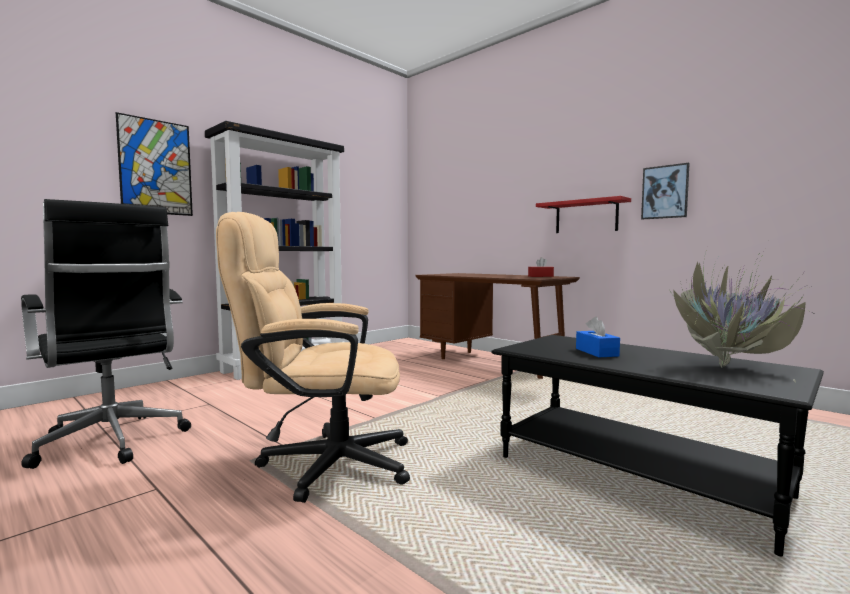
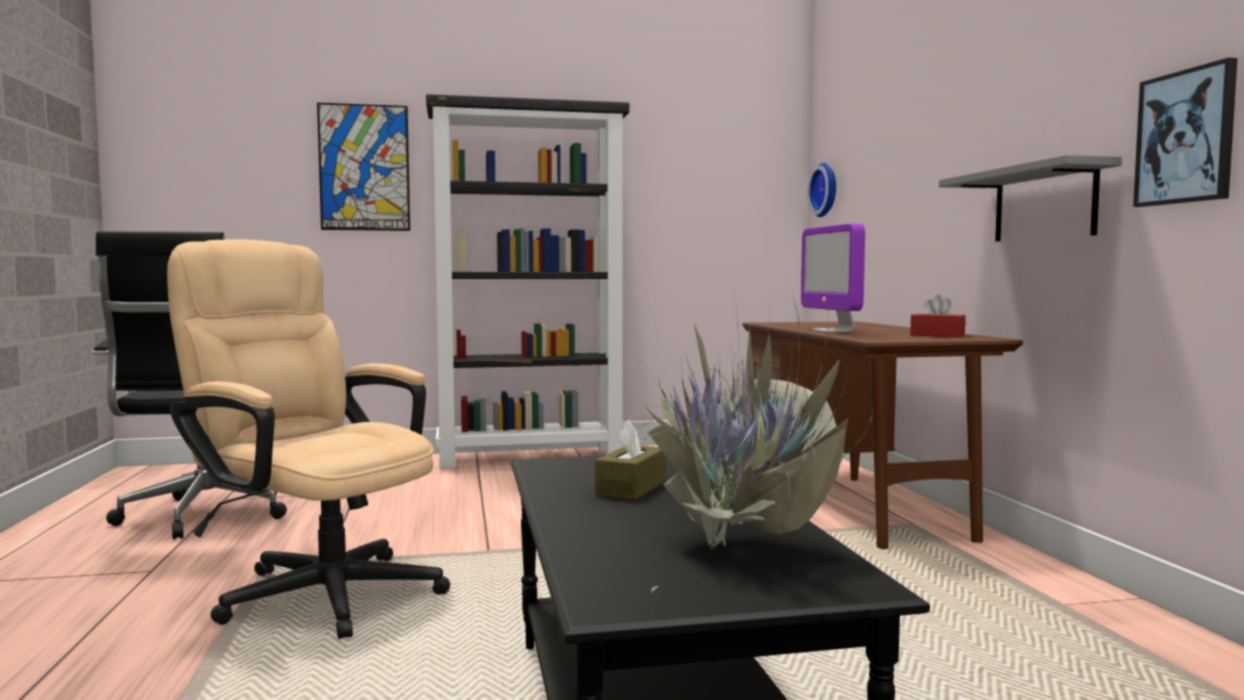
camera: 35 degrees right, 0 degrees up
(425, 205) = (826, 190): none -> wall clock
(489, 276) = (832, 331): none -> monitor
(586, 217) = (1044, 204): red shelf -> grey shelf
(596, 352) = (631, 488): blue tissue box -> brown tissue box

